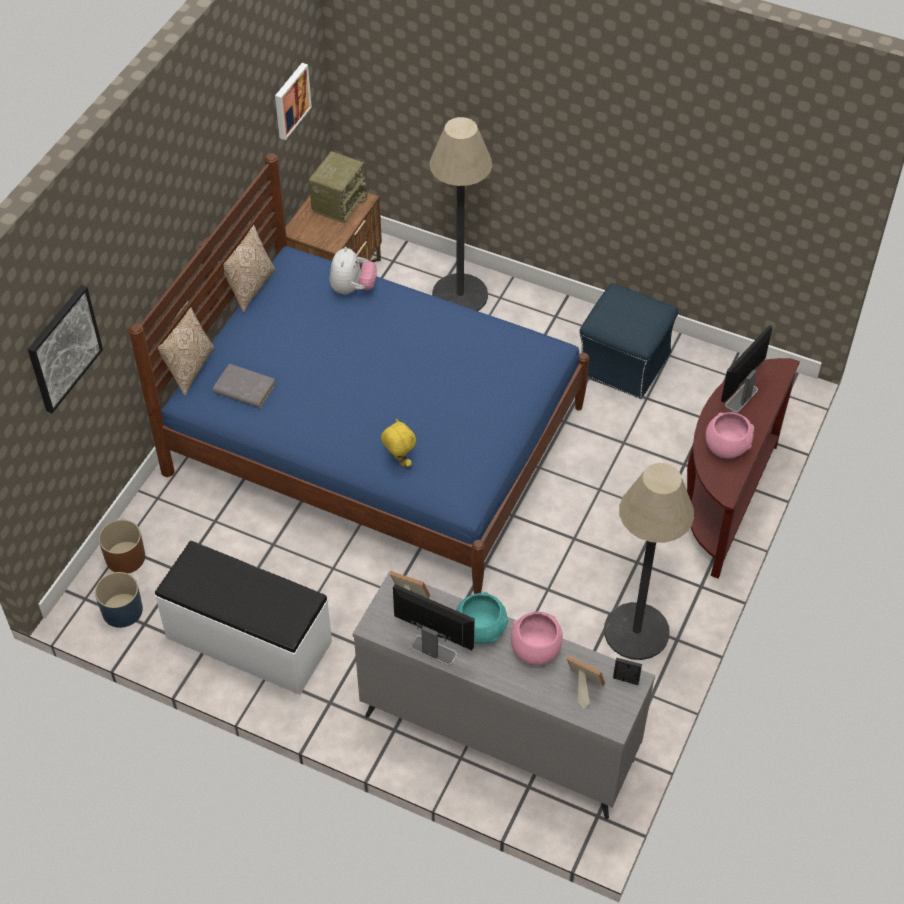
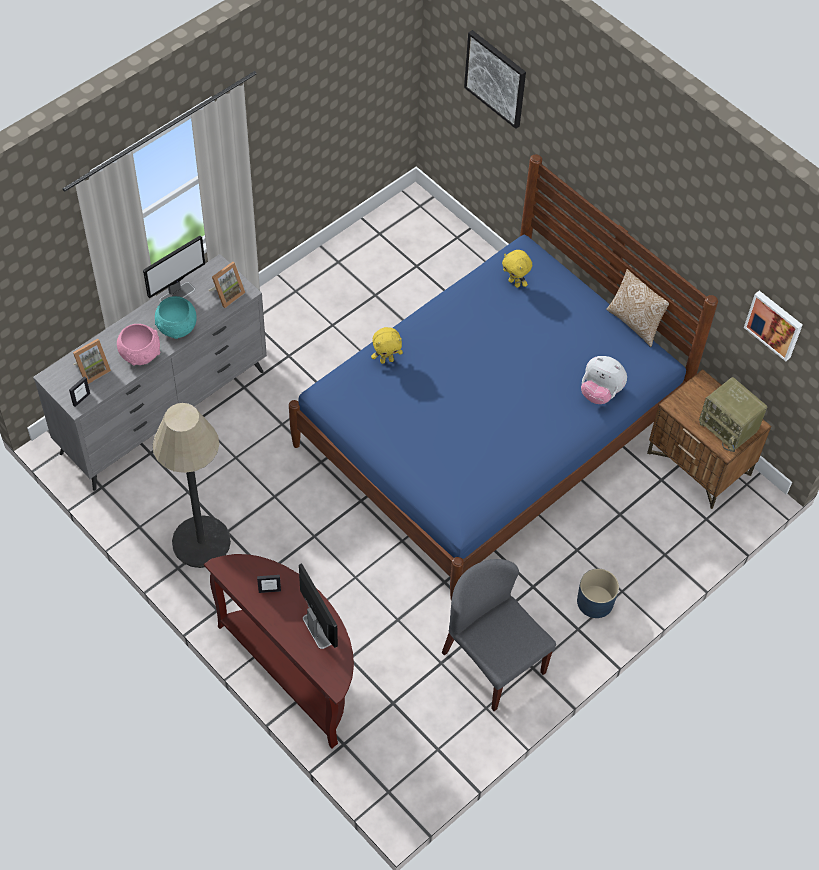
camera: 110 degrees right, 5 degrees up
(122, 611) = (398, 224): blue planter -> blue planter (594, 601)
(125, 557) = (446, 237): brown planter -> none
(189, 368) = (557, 257): pillow -> none
(244, 388) = (515, 283): grey book -> yellow plush toy
(248, 640) = (332, 289): white bench -> none
(460, 295) = (638, 558): floor lamp -> none
(623, 363) = (493, 662): blue ottoman -> grey chair
(726, 446) = (269, 590): pink bowl -> picture frame

